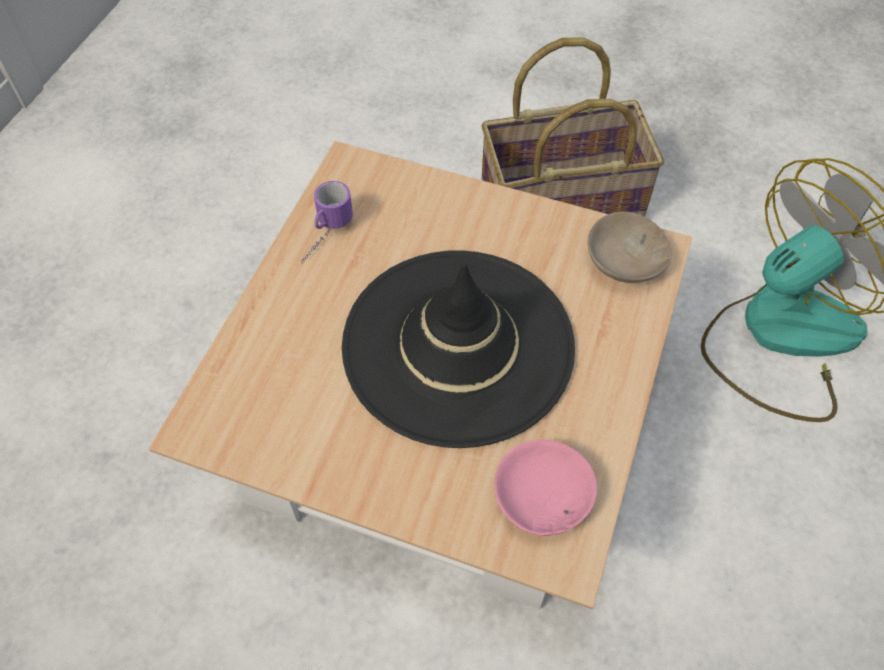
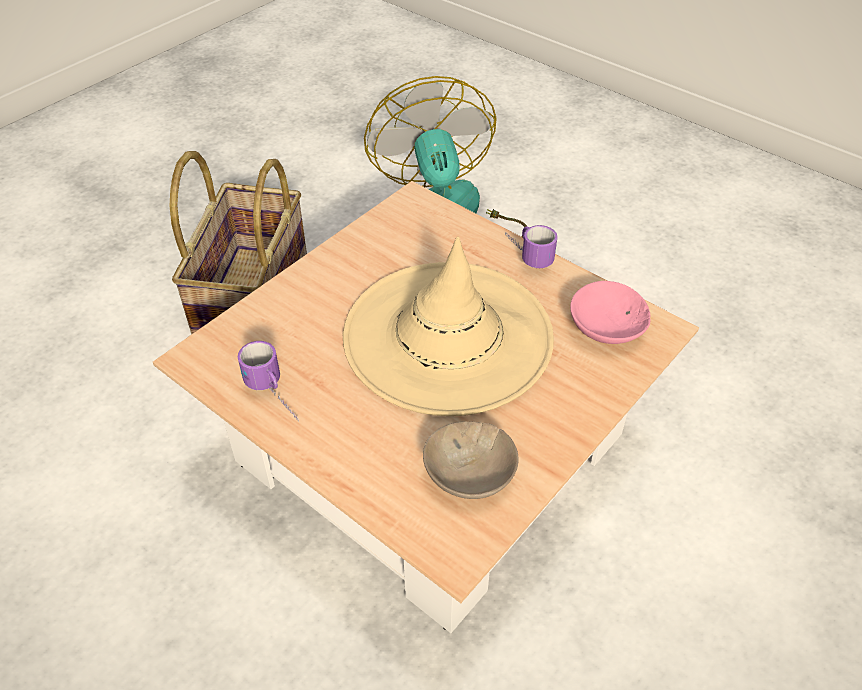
camera: 70 degrees left, 10 degrees down
(458, 345) = (447, 336): black hat -> beige hat
(621, 261) = (414, 221): beige bowl -> beige bowl (468, 475)
(624, 383) = (525, 255): none -> mug

